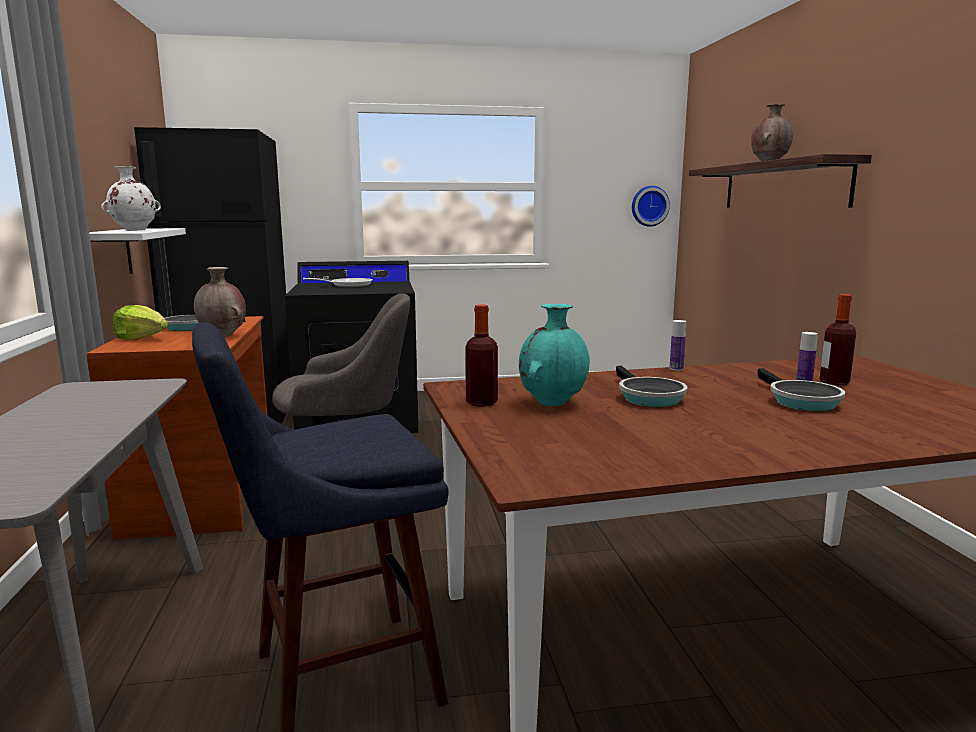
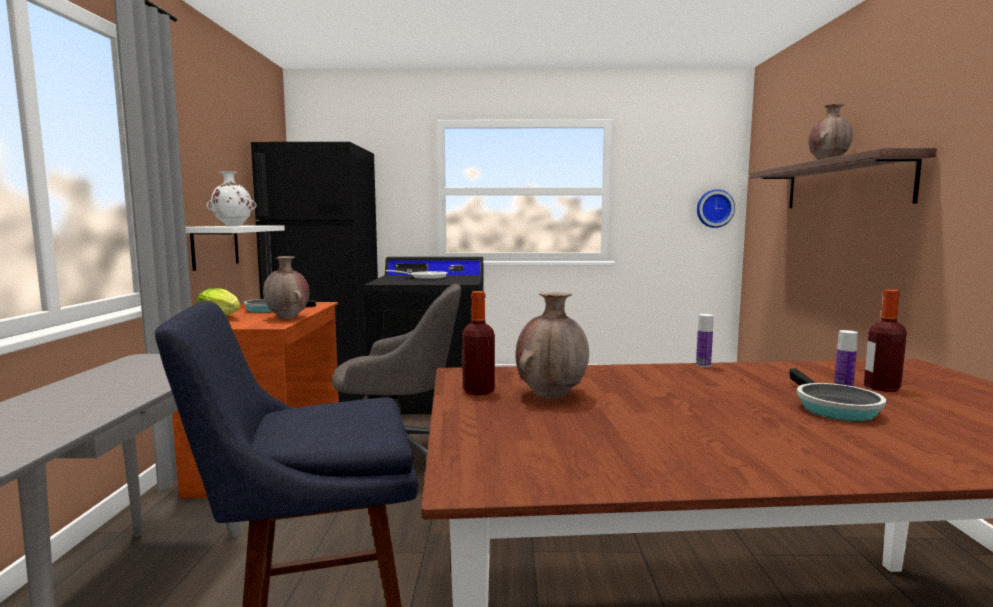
camera: 10 degrees right, 5 degrees down
(552, 403) = (551, 395): turquoise vase -> brown vase
(648, 397) = (657, 394): frying pan -> none

